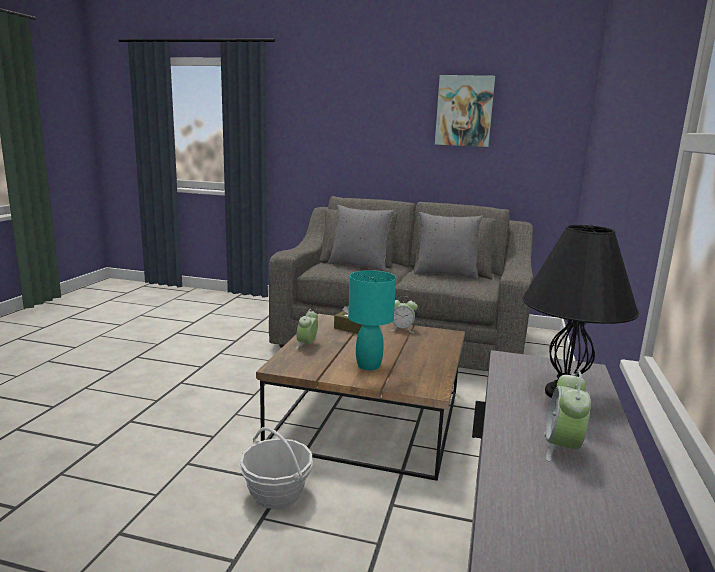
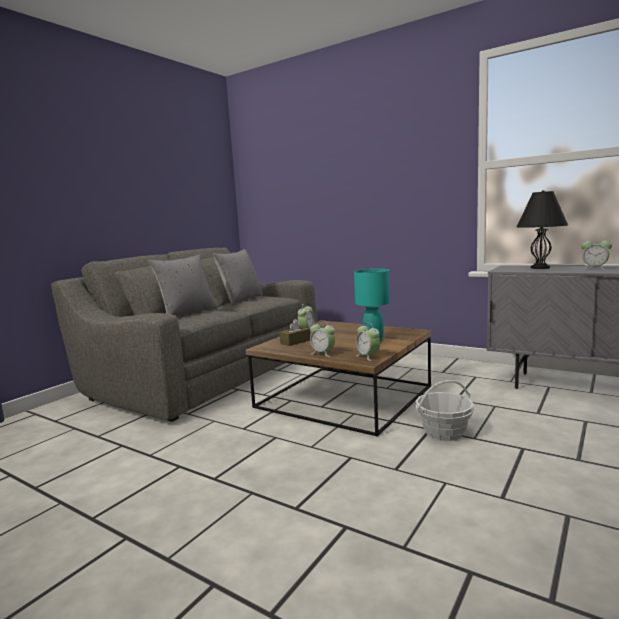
camera: 70 degrees left, 5 degrees down
(296, 366) = (368, 357): none -> alarm clock
(464, 111) = (163, 172): picture -> none

